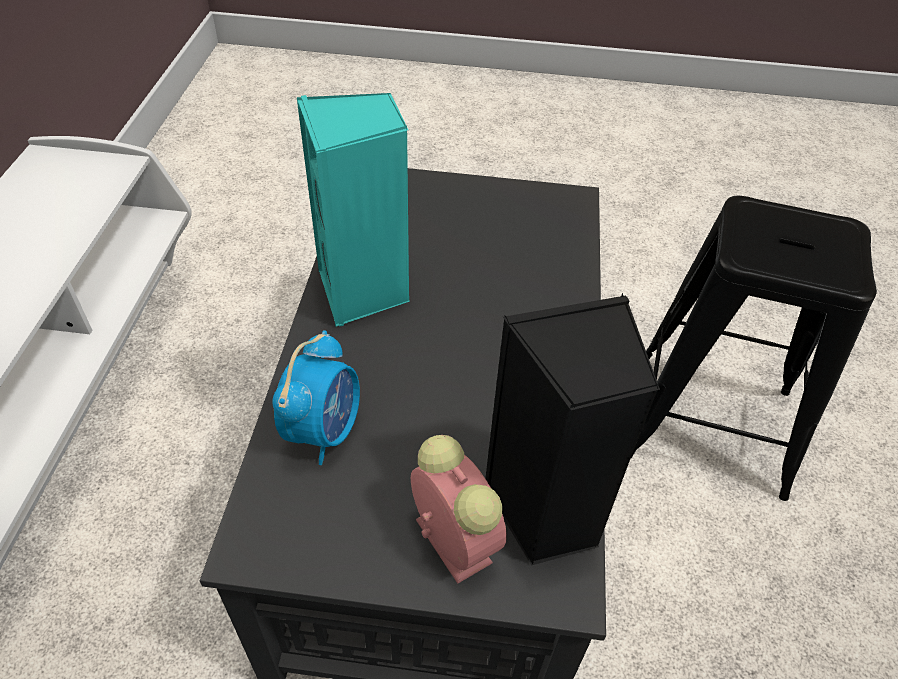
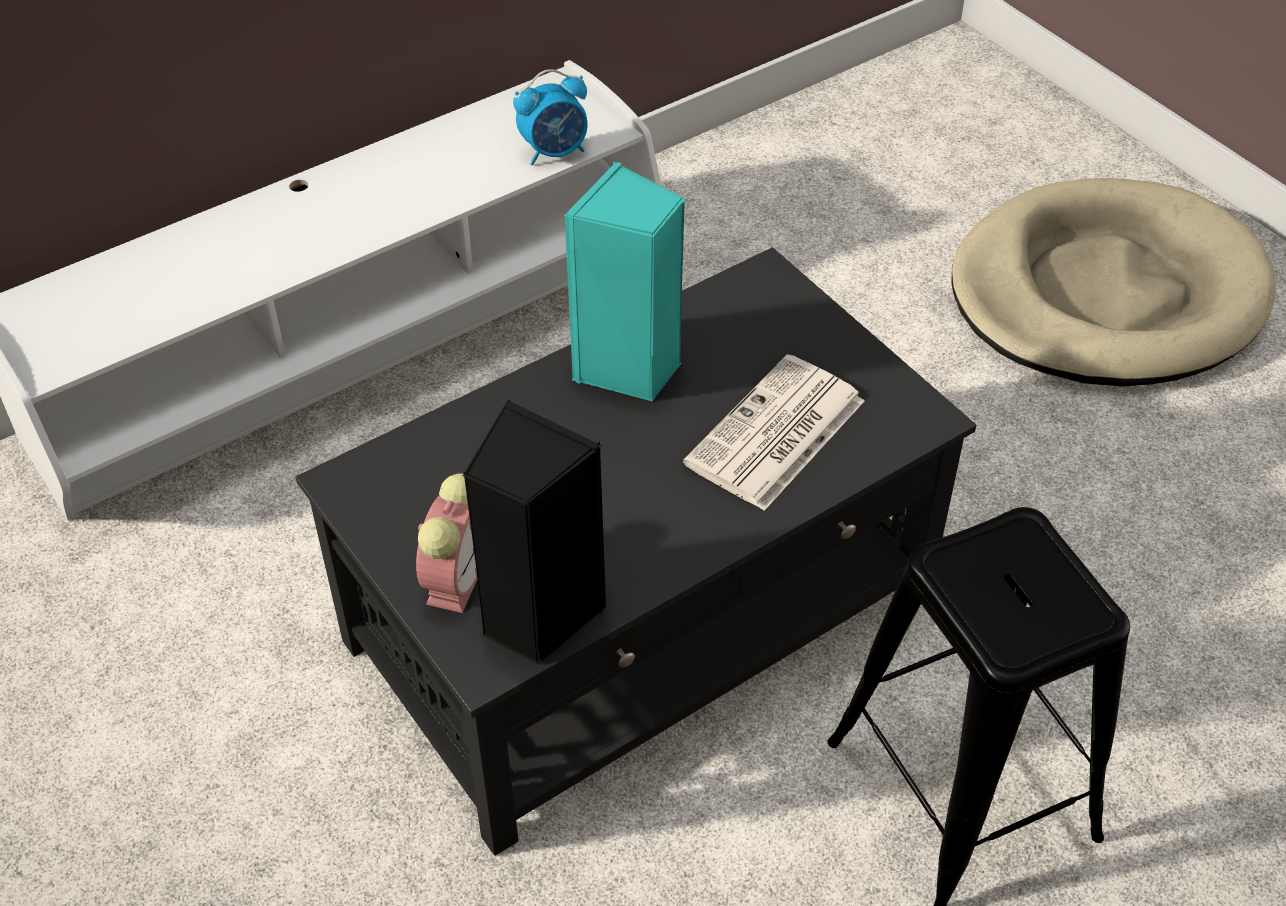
camera: 50 degrees right, 0 degrees up
(324, 430) = (470, 446): alarm clock -> alarm clock (555, 151)
(453, 133) = (1106, 293): none -> beige dog bed
(511, 267) = (775, 435): none -> newspaper

